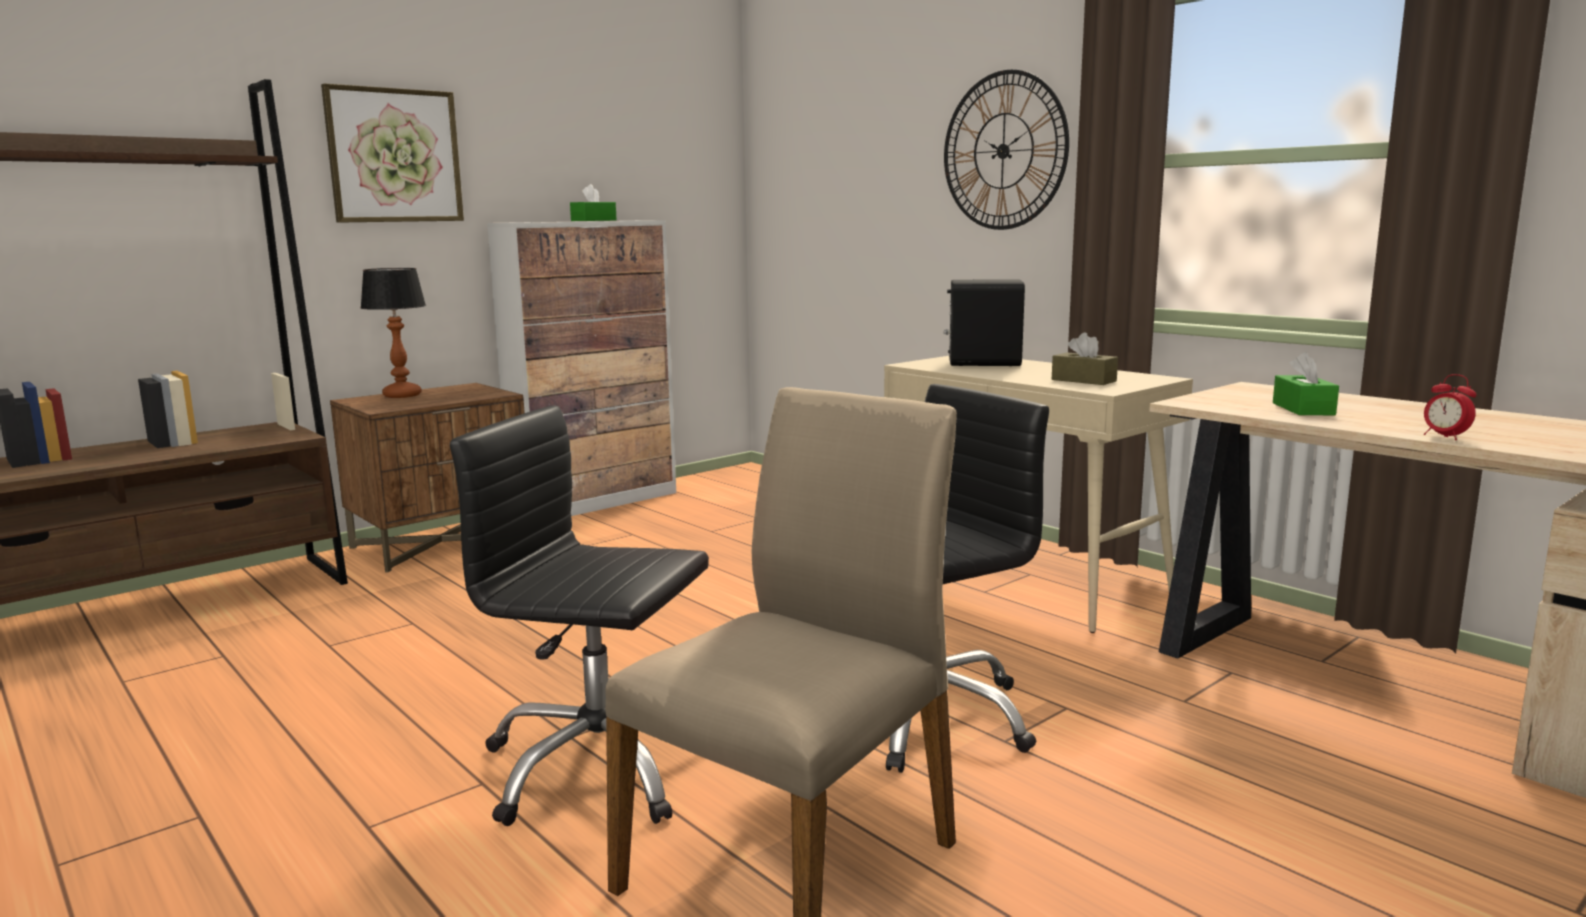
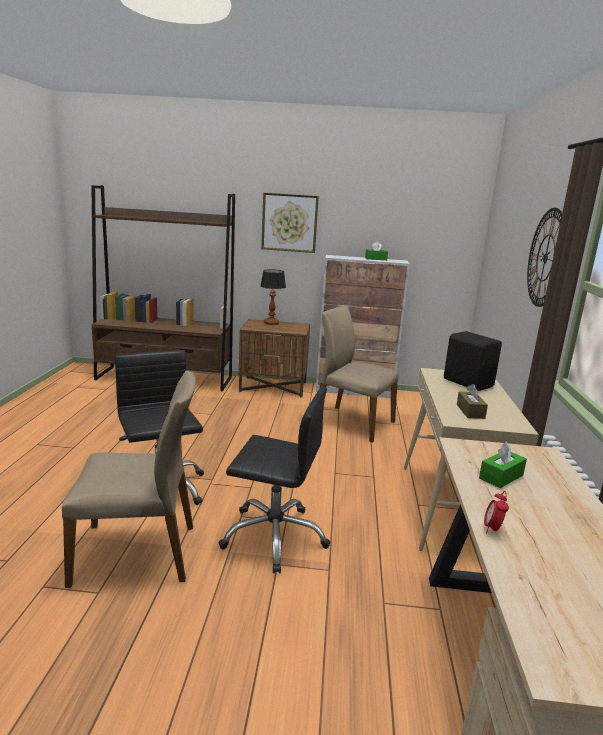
camera: 45 degrees right, 5 degrees up
(691, 541) = (352, 422): none -> beige chair

